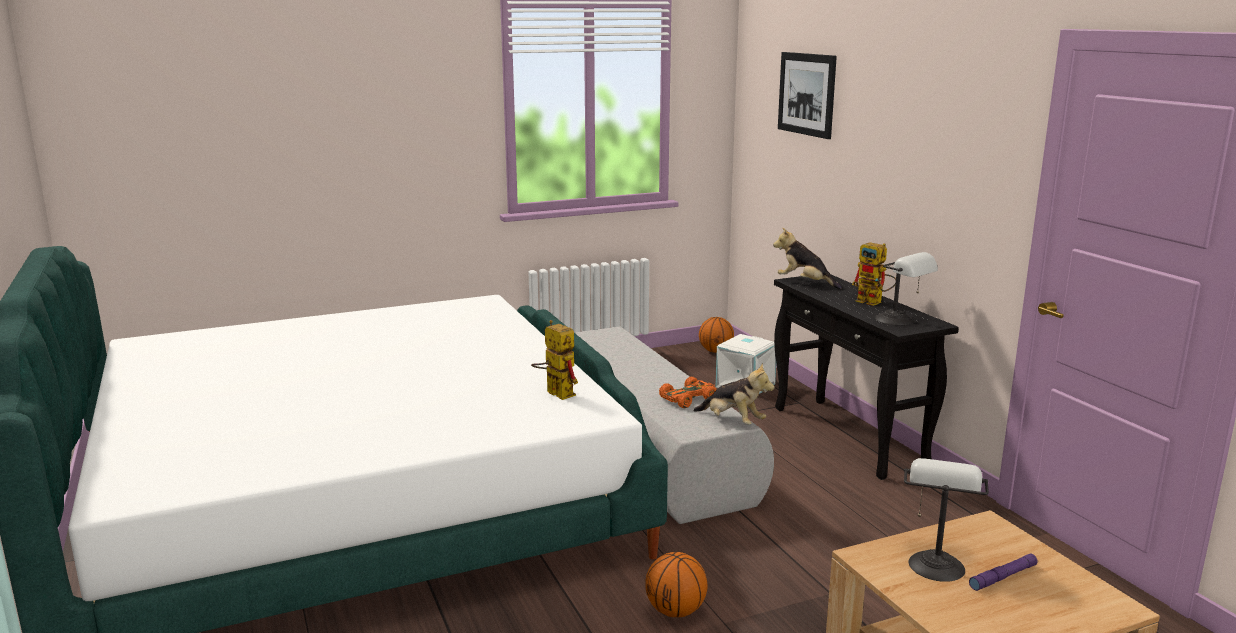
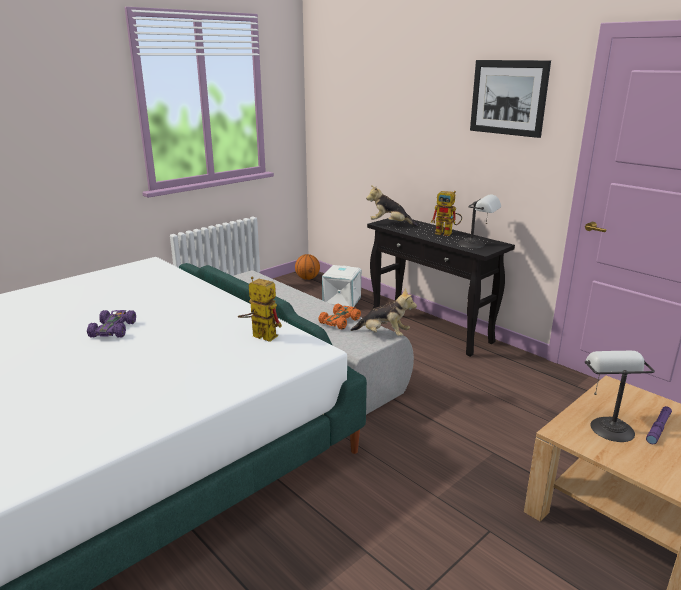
camera: 20 degrees left, 5 degrees up
(407, 364) = (113, 329): none -> purple toy car
(675, 611) = (397, 496): basketball -> none
(806, 94) = (371, 86): picture -> picture (508, 97)

